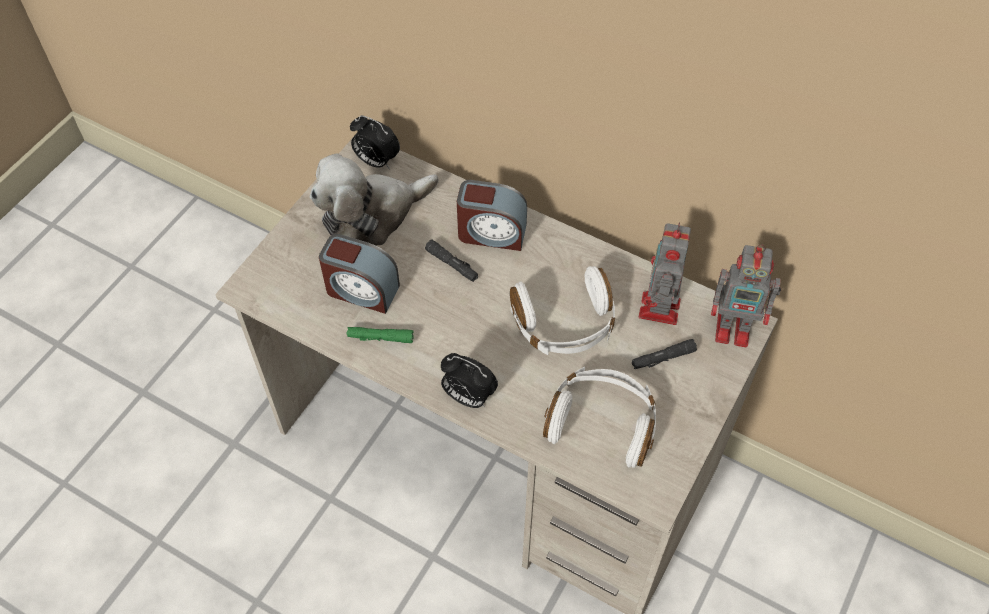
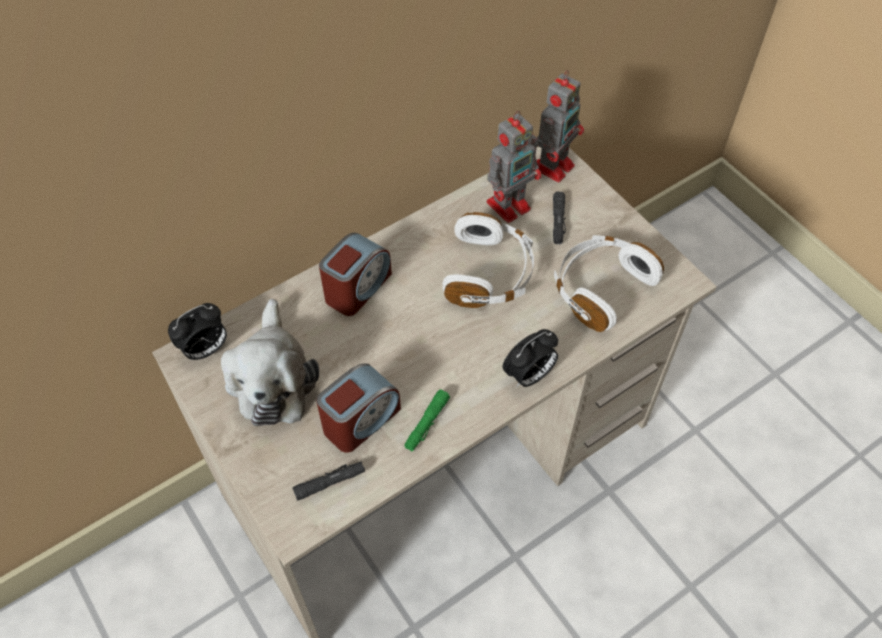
camera: 65 degrees left, 0 degrees up
(452, 264) = (375, 332): black flashlight -> black flashlight (329, 482)
(659, 310) = (510, 204): toy robot -> toy robot turned 75 degrees counterclockwise

